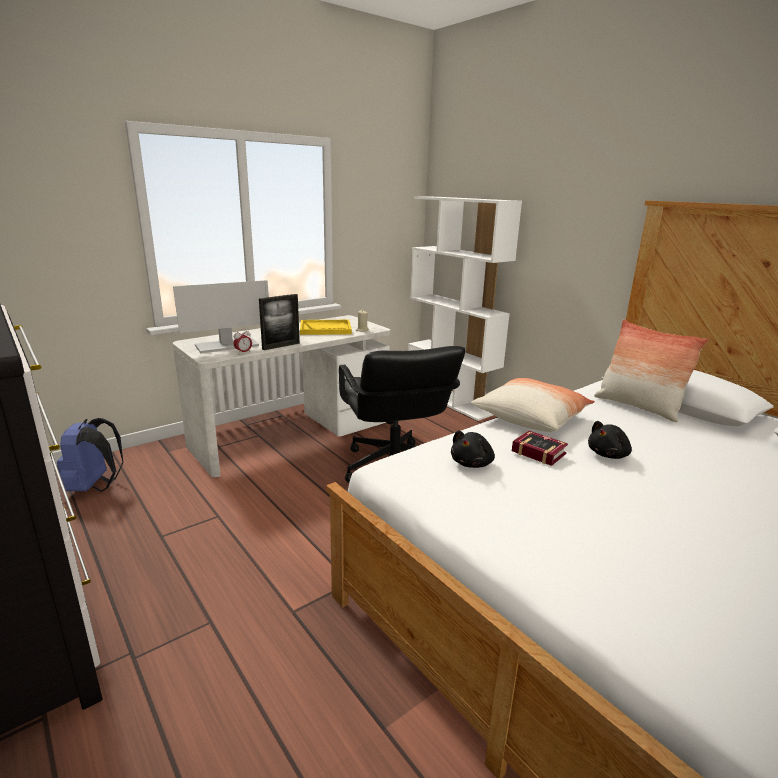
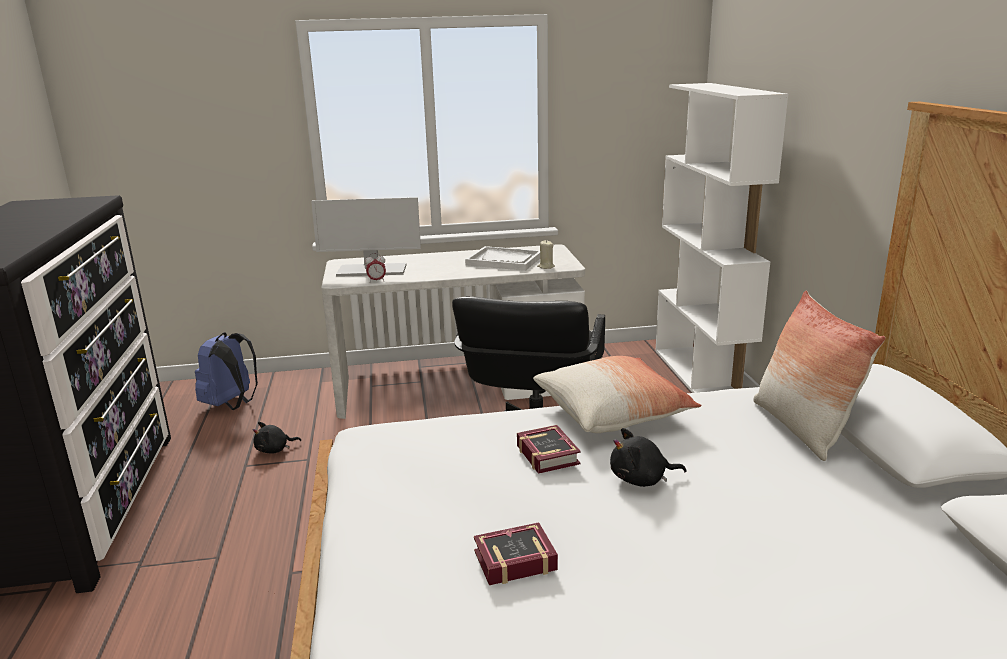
camera: 30 degrees right, 0 degrees up
(281, 346) = (425, 277): picture frame -> none
(325, 329) = (504, 261): yellow tray -> white tray
(472, 463) = (452, 449): black plush toy -> black plush toy (274, 450)
(615, 527) = (511, 560): none -> book

